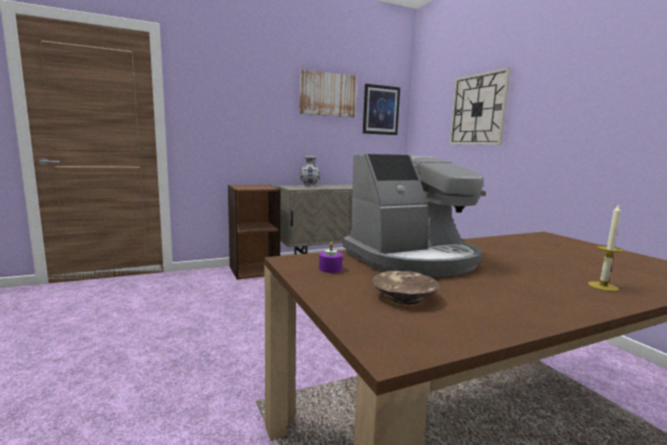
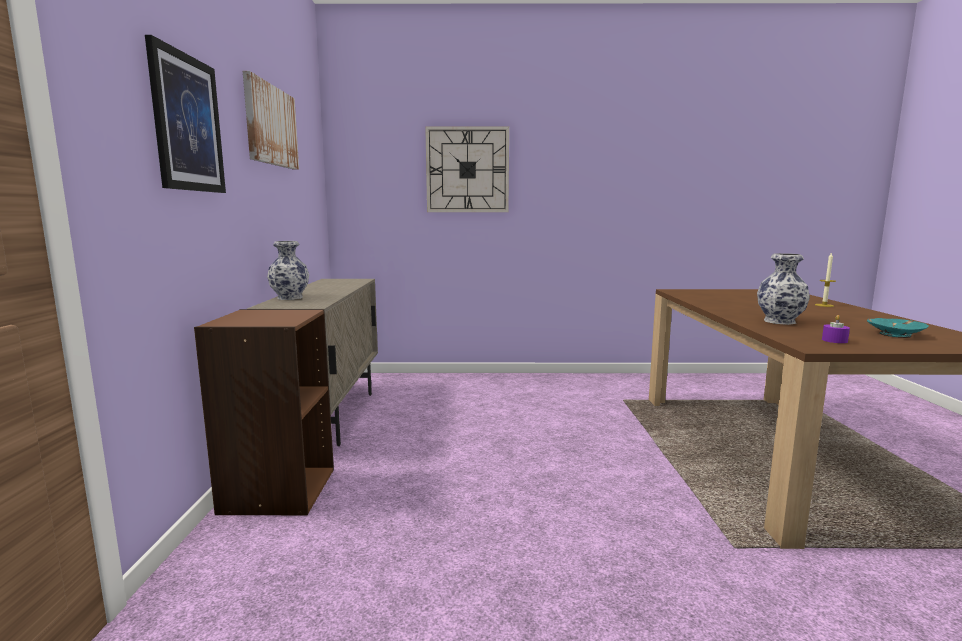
camera: 65 degrees left, 0 degrees up
(381, 110) = (309, 159): picture -> picture (187, 123)
(405, 296) = (894, 334): brown bowl -> turquoise bowl
(413, 258) = (778, 321): coffee machine -> vase

